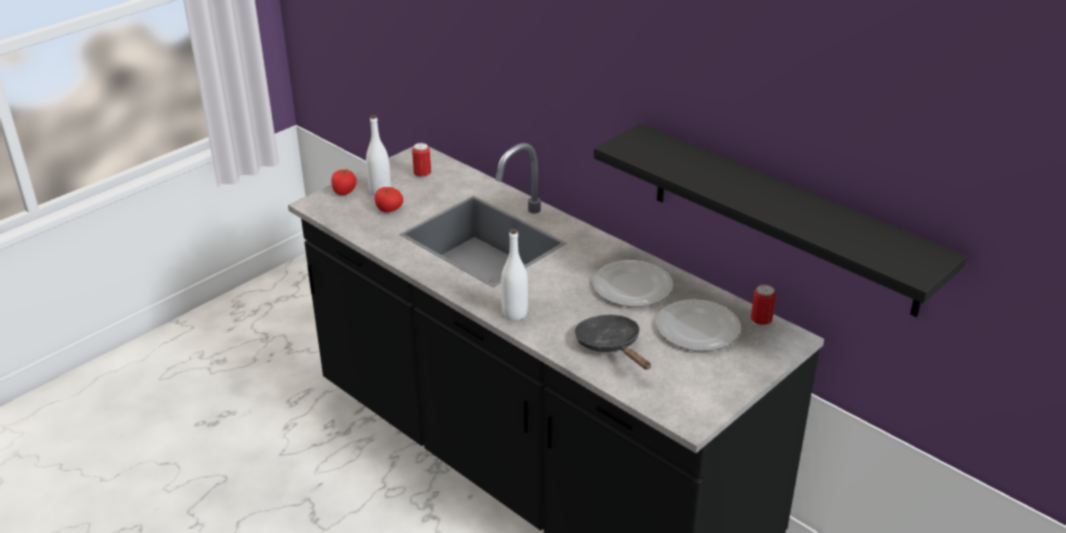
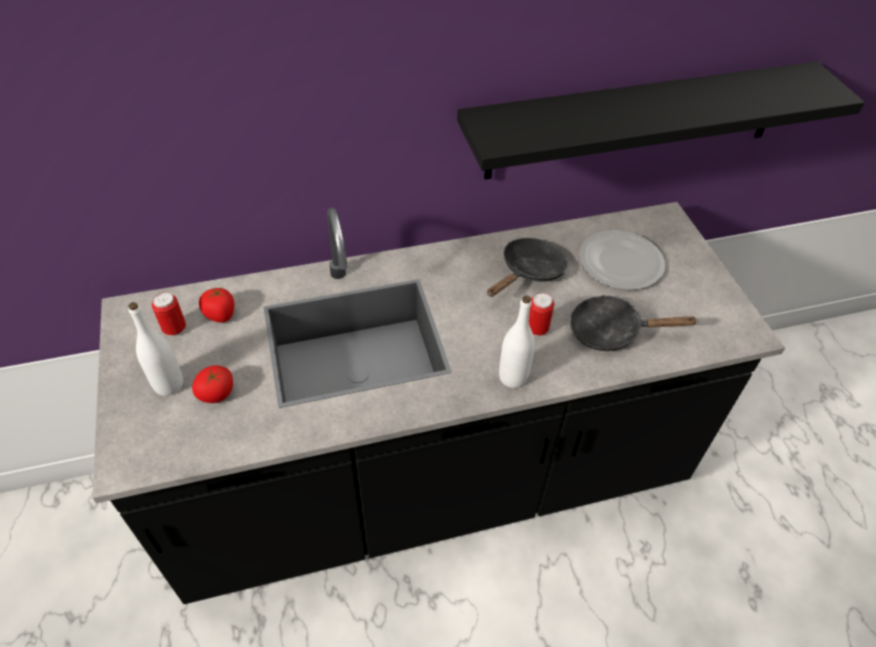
camera: 60 degrees left, 15 degrees up
(344, 191) = (129, 420): tomato -> tomato (220, 314)
(632, 287) = (529, 271): plate -> black frying pan
(761, 322) = (634, 222): can -> can (537, 329)

